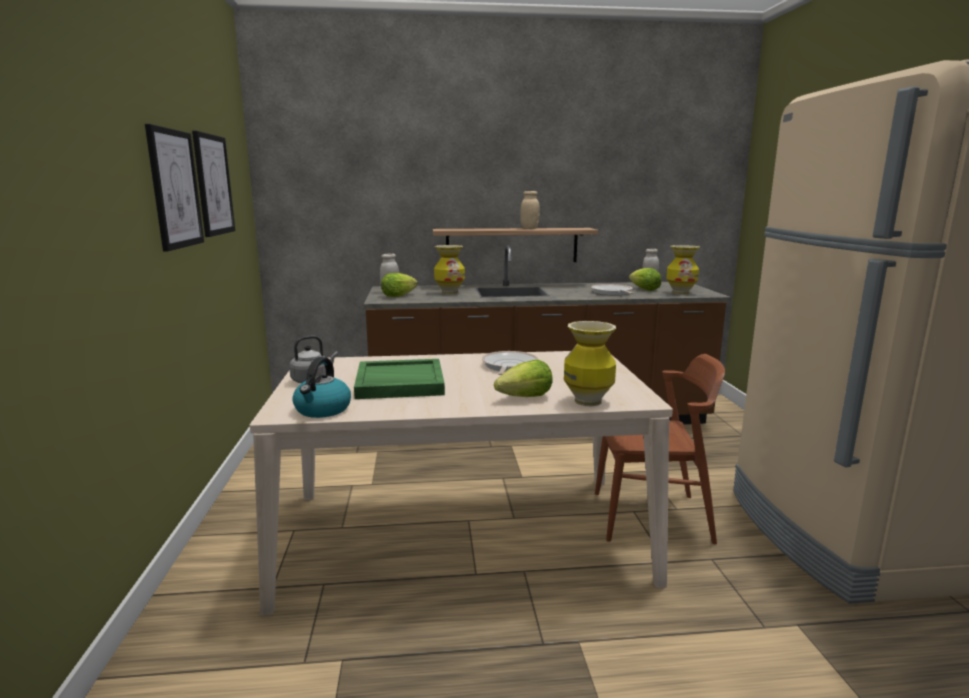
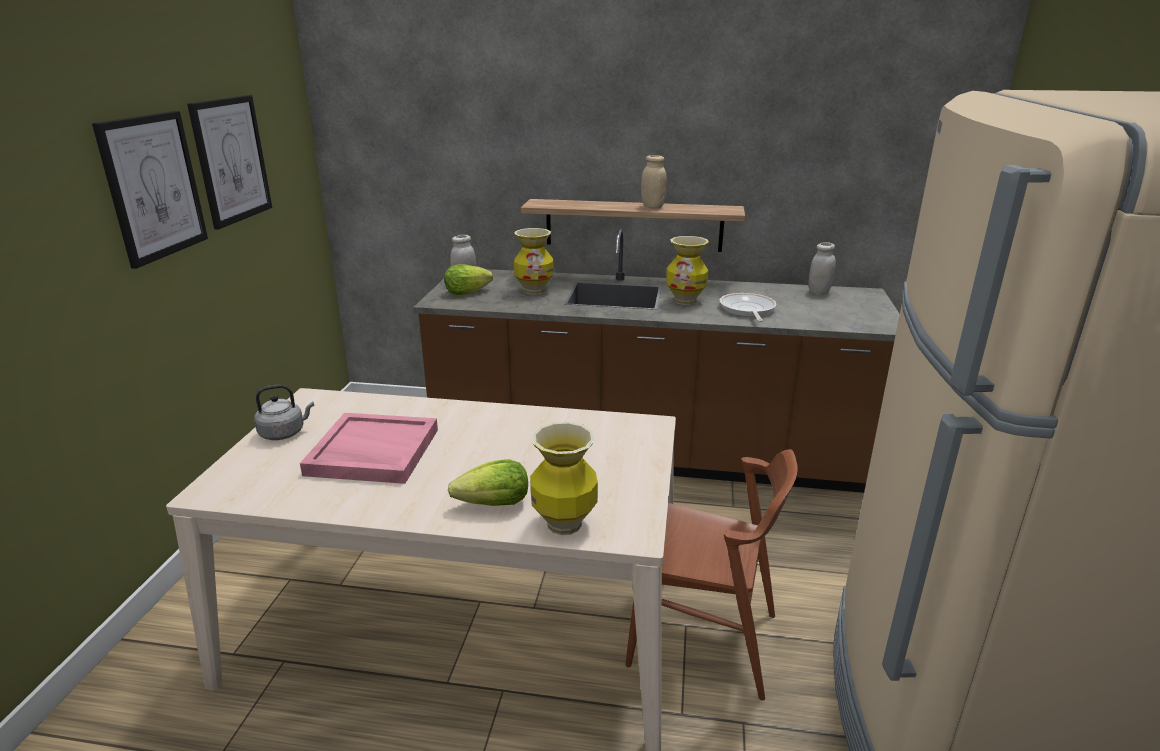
camera: 15 degrees right, 10 degrees up
(322, 410) = (255, 491): kettle -> none
(399, 383) = (372, 452): green tray -> pink tray
(508, 366) = (523, 436): frying pan -> none
(644, 290) = (800, 306): lettuce -> none
(680, 293) = (845, 319): vase -> vase (685, 301)

